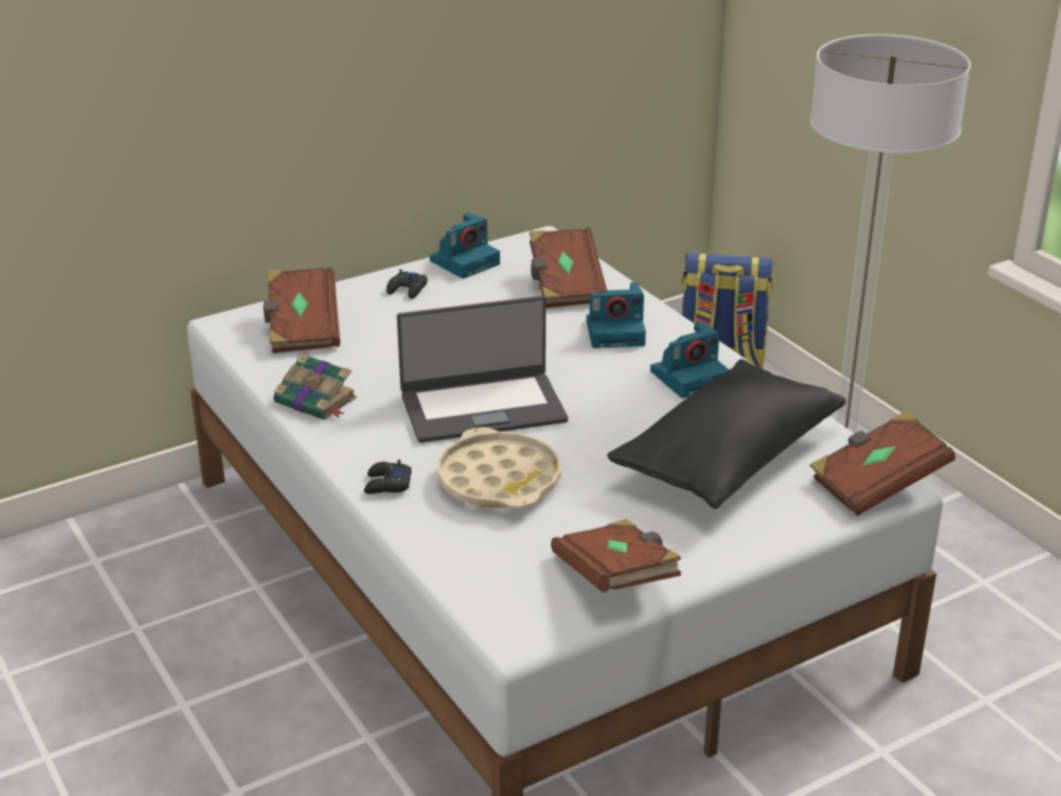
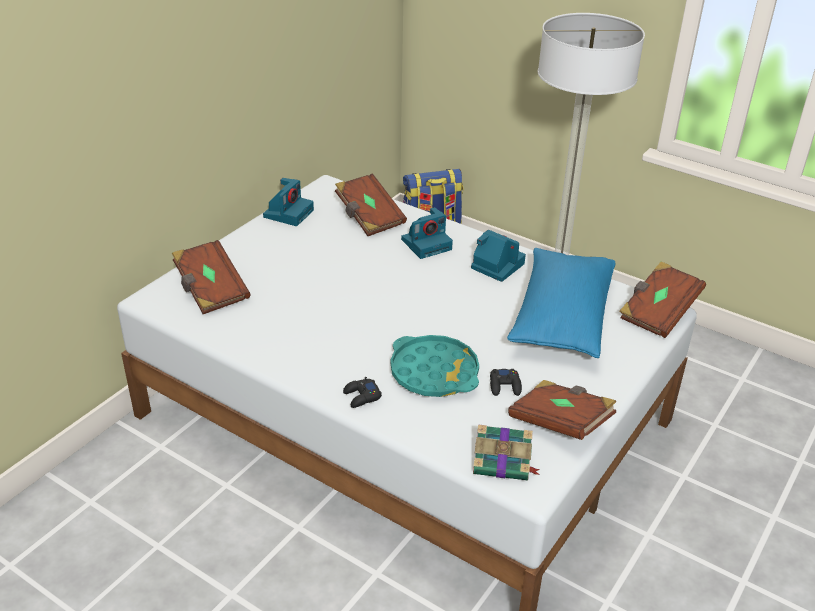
camera: 25 degrees left, 5 degrees up
(317, 401) = (264, 345): book -> book (503, 462)
(407, 289) = (264, 242): black game controller -> black game controller (505, 386)
(482, 407) = (382, 320): laptop -> none
(499, 480) = (434, 372): beige tray -> turquoise tray
(690, 377) = (496, 265): camera -> camera turned 90 degrees counterclockwise
(727, 458) = (561, 318): black pillow -> blue pillow

